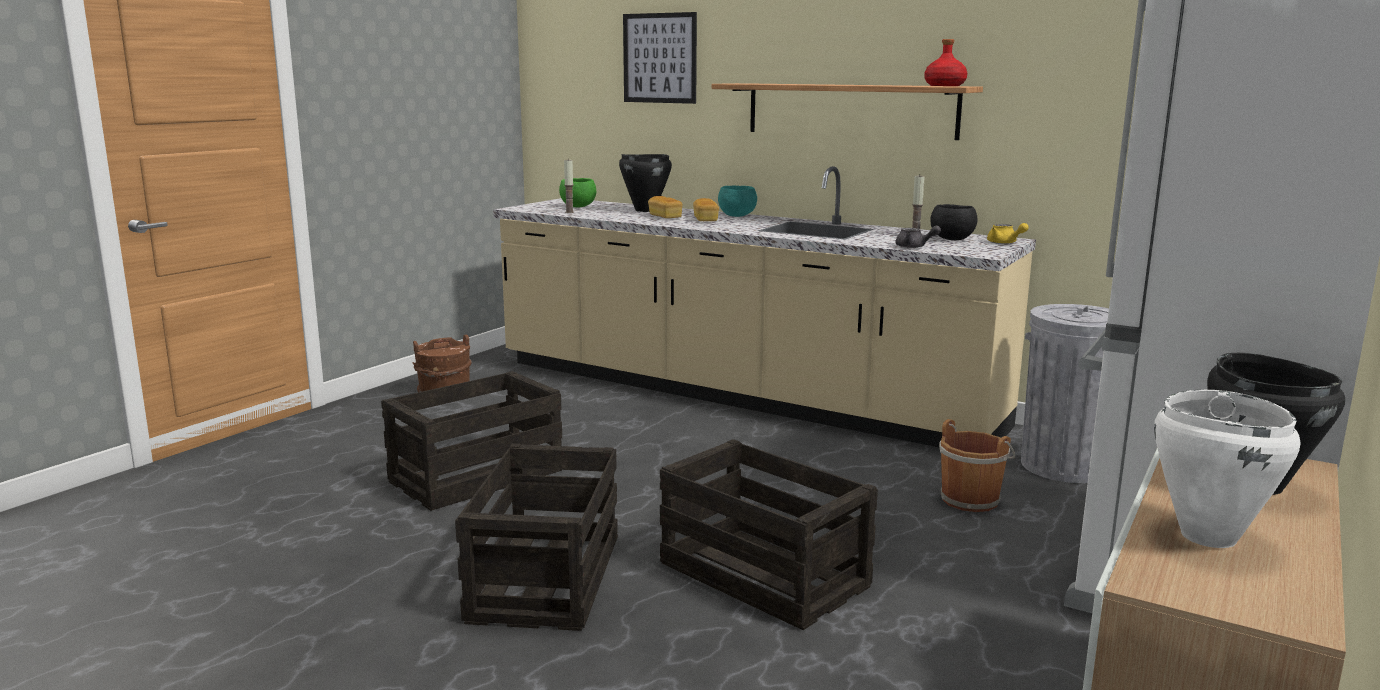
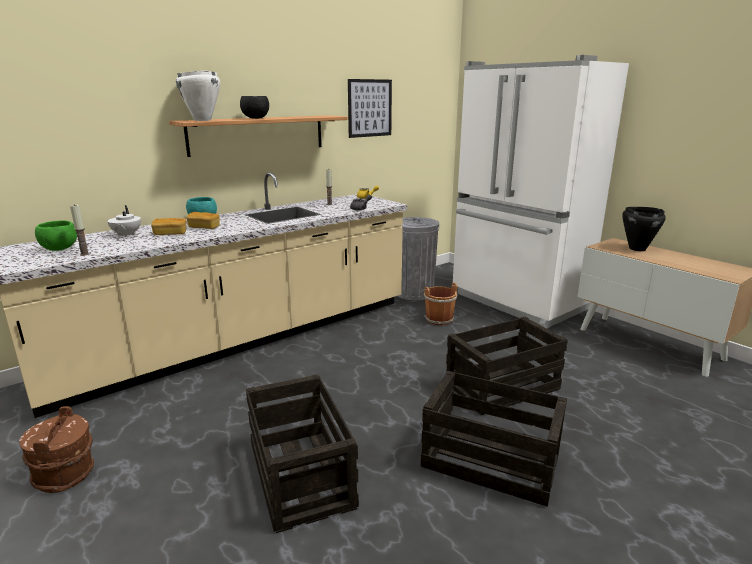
camera: 70 degrees left, 5 degrees up
(645, 210) = (126, 235): black cooking pot -> white teapot
(659, 58) = (85, 101): picture -> picture (370, 108)
(945, 85) = (321, 116): red bottle -> none
(952, 239) = (347, 201): black bowl -> black bowl (255, 118)
(1207, 536) = (687, 263): white cooking pot -> white cooking pot (202, 120)

